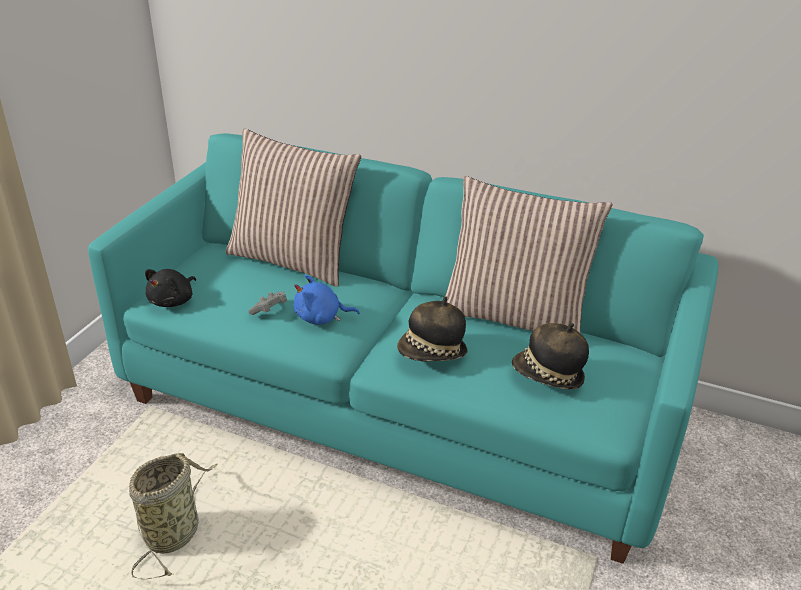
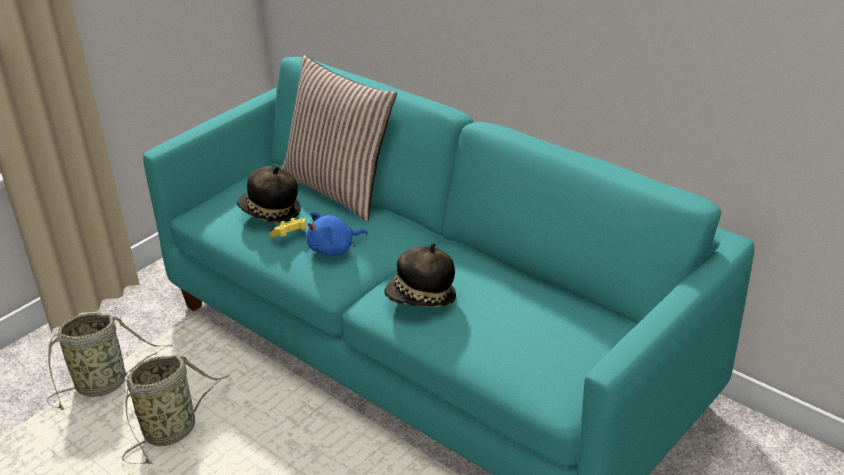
camera: 20 degrees right, 0 degrees up
(77, 497) = (105, 383): none -> basket
(173, 301) = (215, 215): black plush toy -> none
(269, 310) = (290, 235): grey game controller -> yellow game controller
(321, 318) = (334, 249): blue plush toy -> blue plush toy turned 45 degrees counterclockwise
(514, 315) = (527, 274): pillow -> none
(548, 376) = (523, 338): hat -> hat (270, 213)

